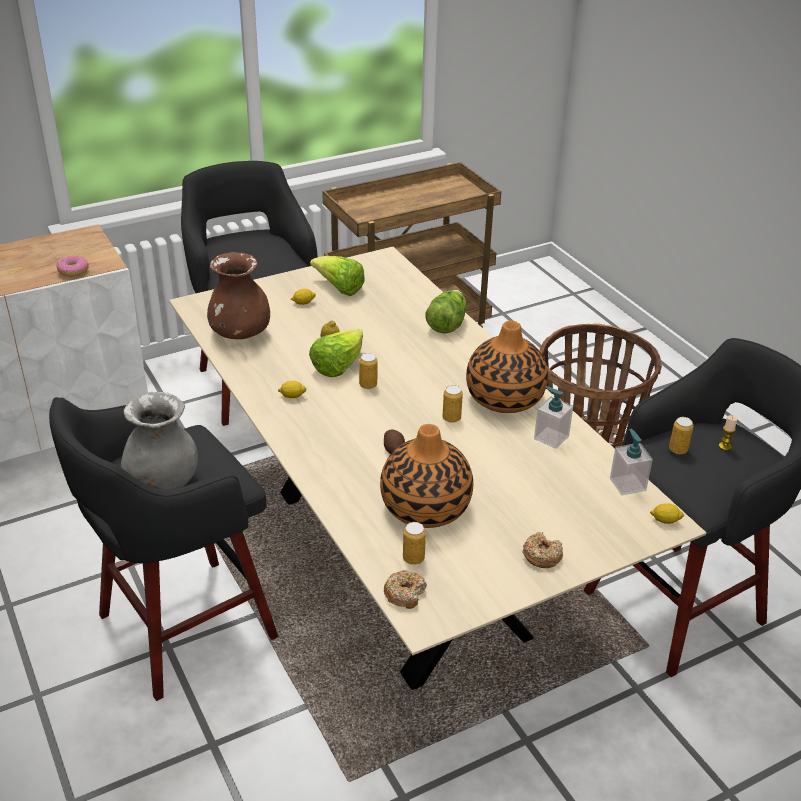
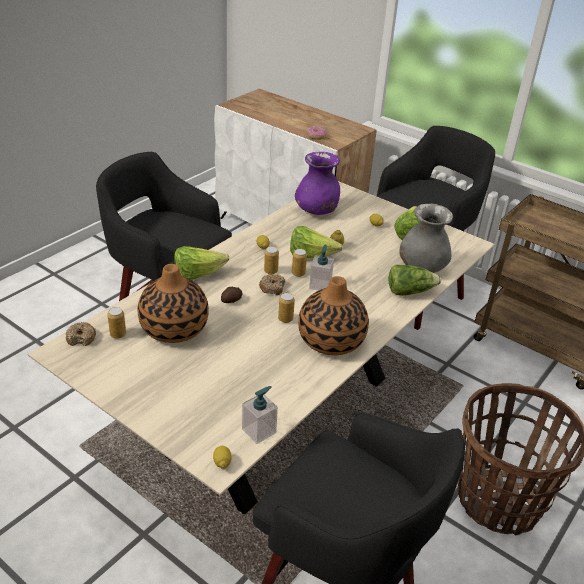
camera: 65 degrees right, 0 degrees up
(163, 483) = (157, 230): grey vase -> grey vase (422, 267)
(240, 333) = (317, 211): brown vase -> purple vase
(321, 463) = (197, 275): none -> lettuce
(541, 555) = (145, 395): donut -> donut (272, 288)
(551, 437) = (295, 375): soap dispenser -> soap dispenser (320, 285)
(678, 450) = (346, 467): can -> can (271, 271)
(724, 446) = (374, 502): candle -> none

